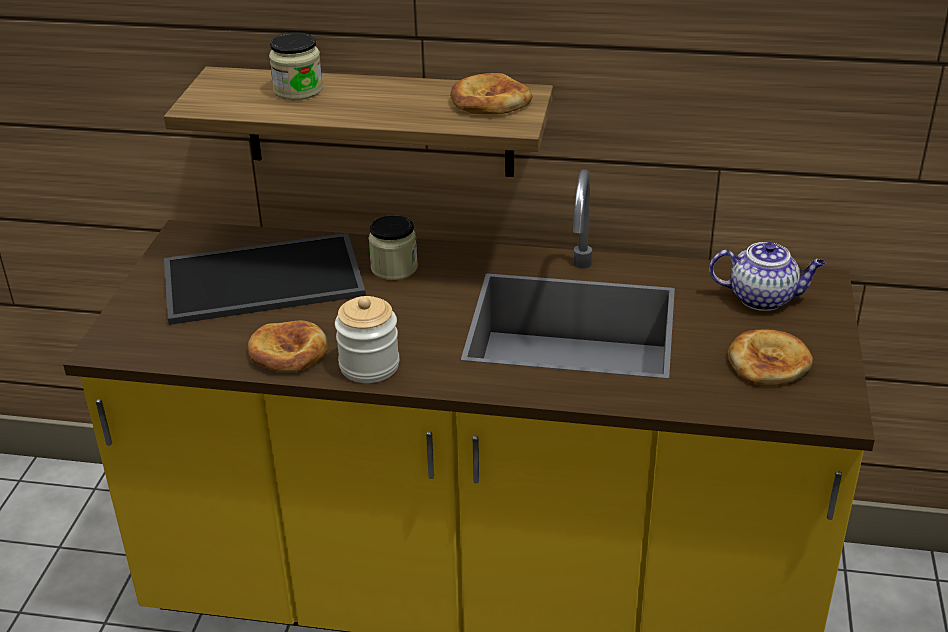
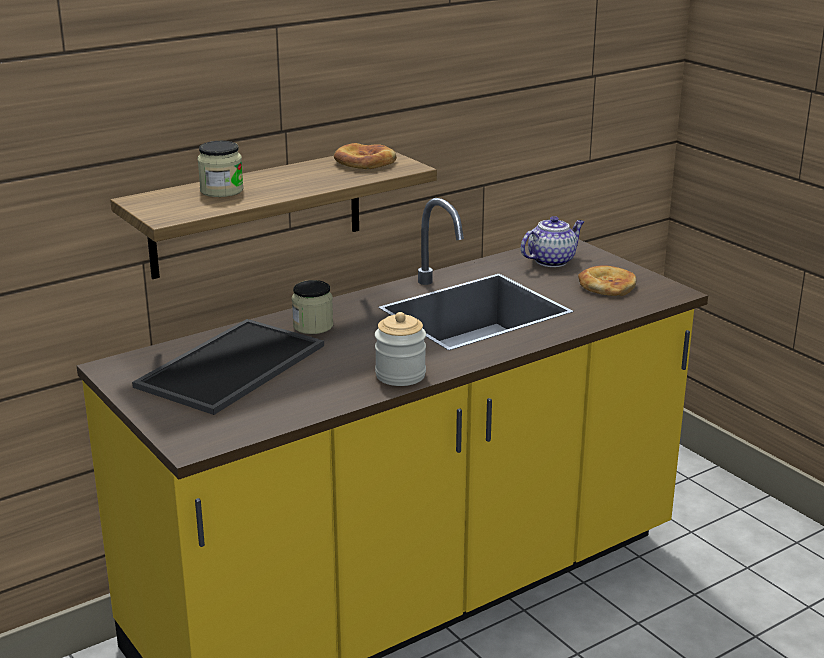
camera: 45 degrees left, 10 degrees down
(289, 352) = (333, 391): bread -> none

